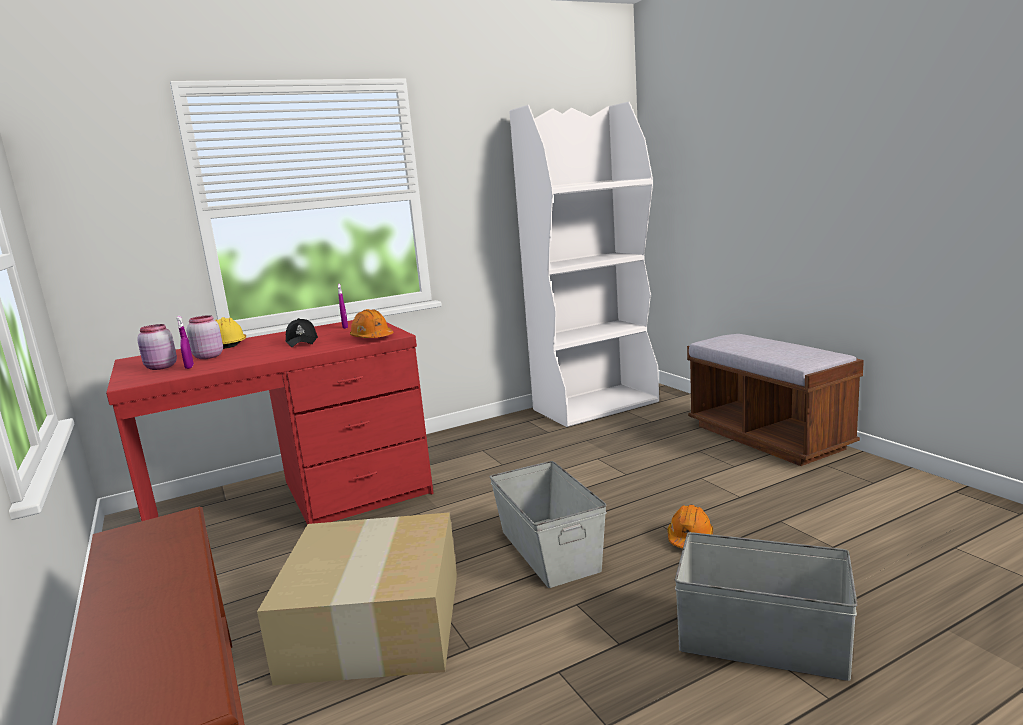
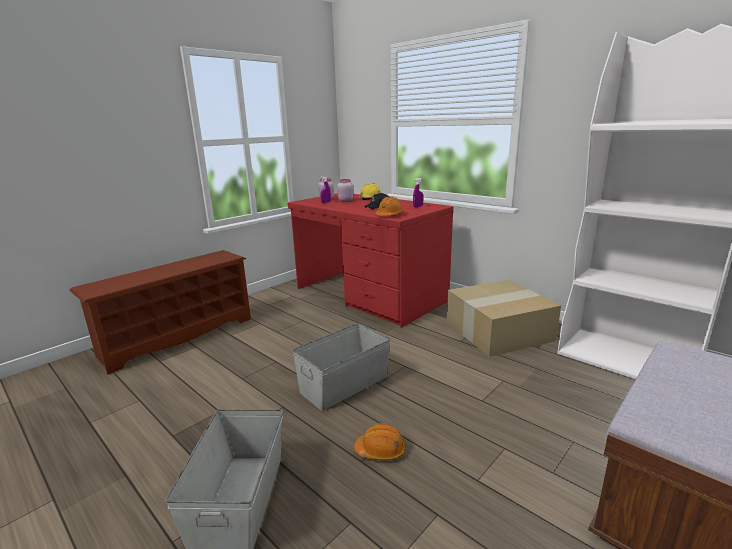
camera: 70 degrees right, 5 degrees up
(376, 625) = (262, 348): cardboard box -> cardboard box (498, 332)

